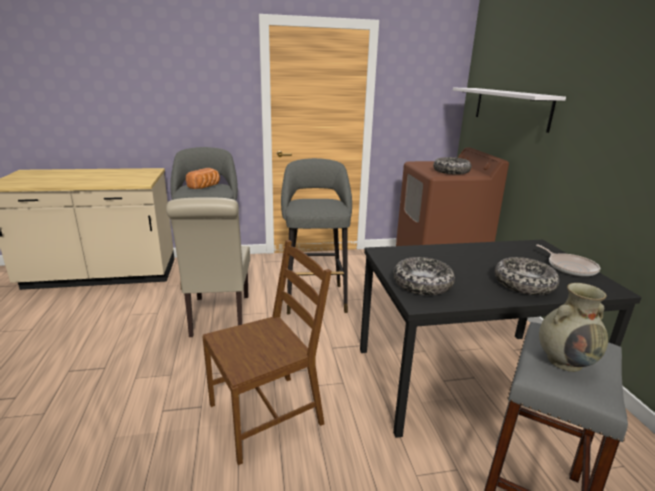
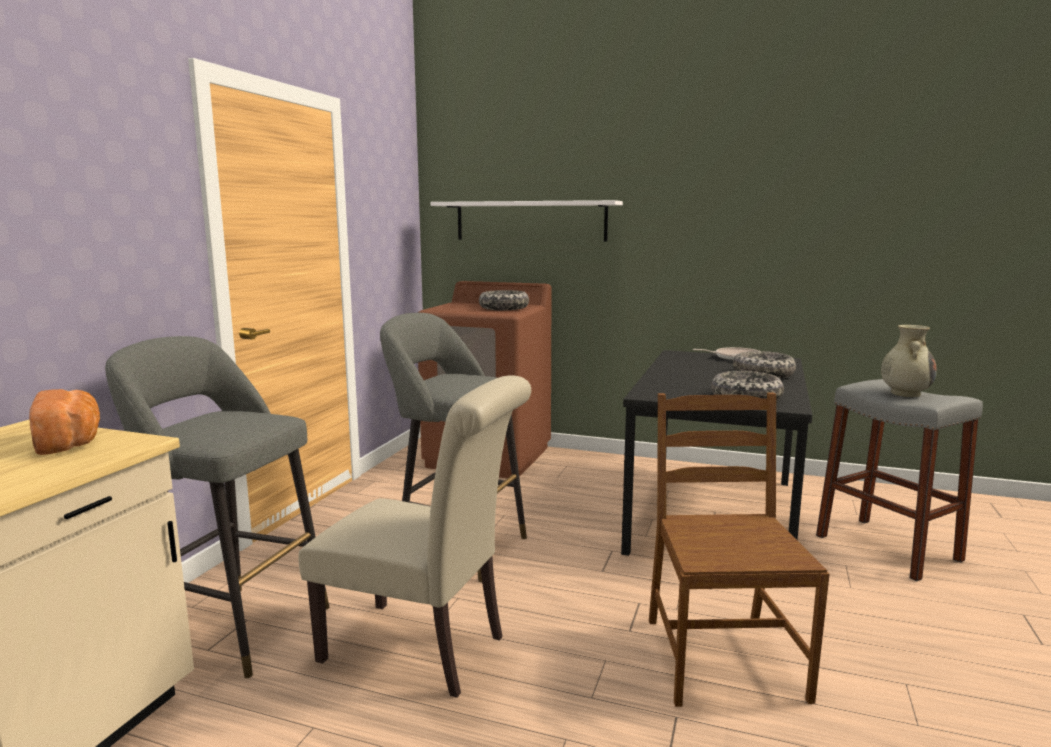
camera: 60 degrees left, 10 degrees down
(205, 187) = (223, 420): bread -> bread (71, 441)

